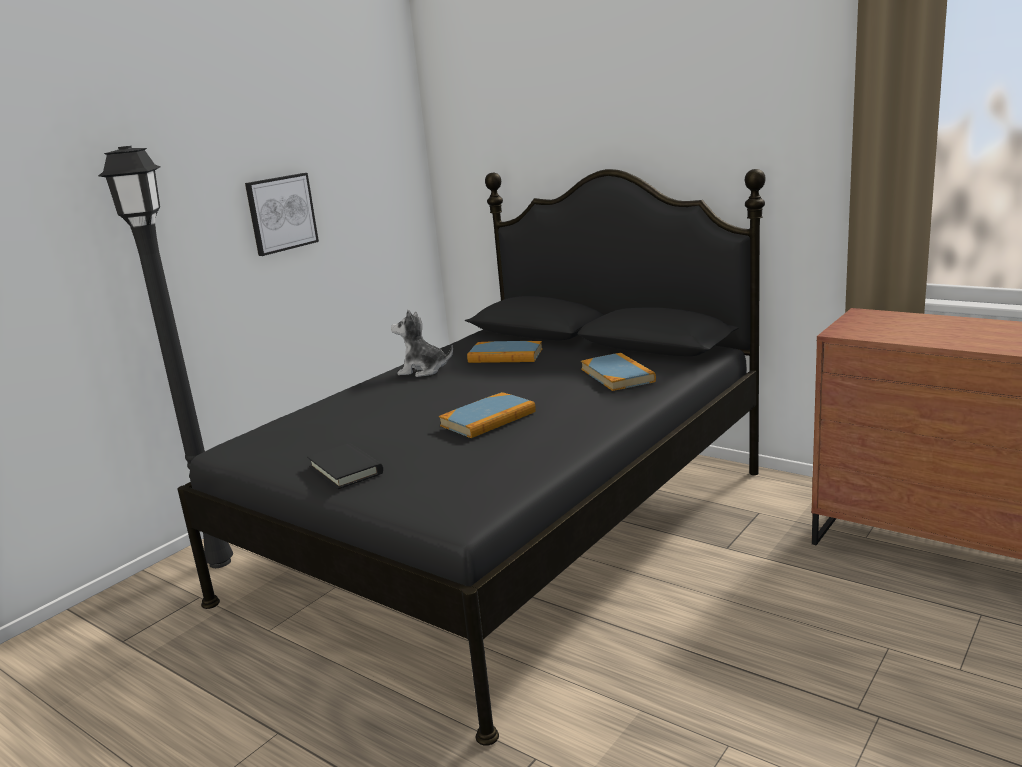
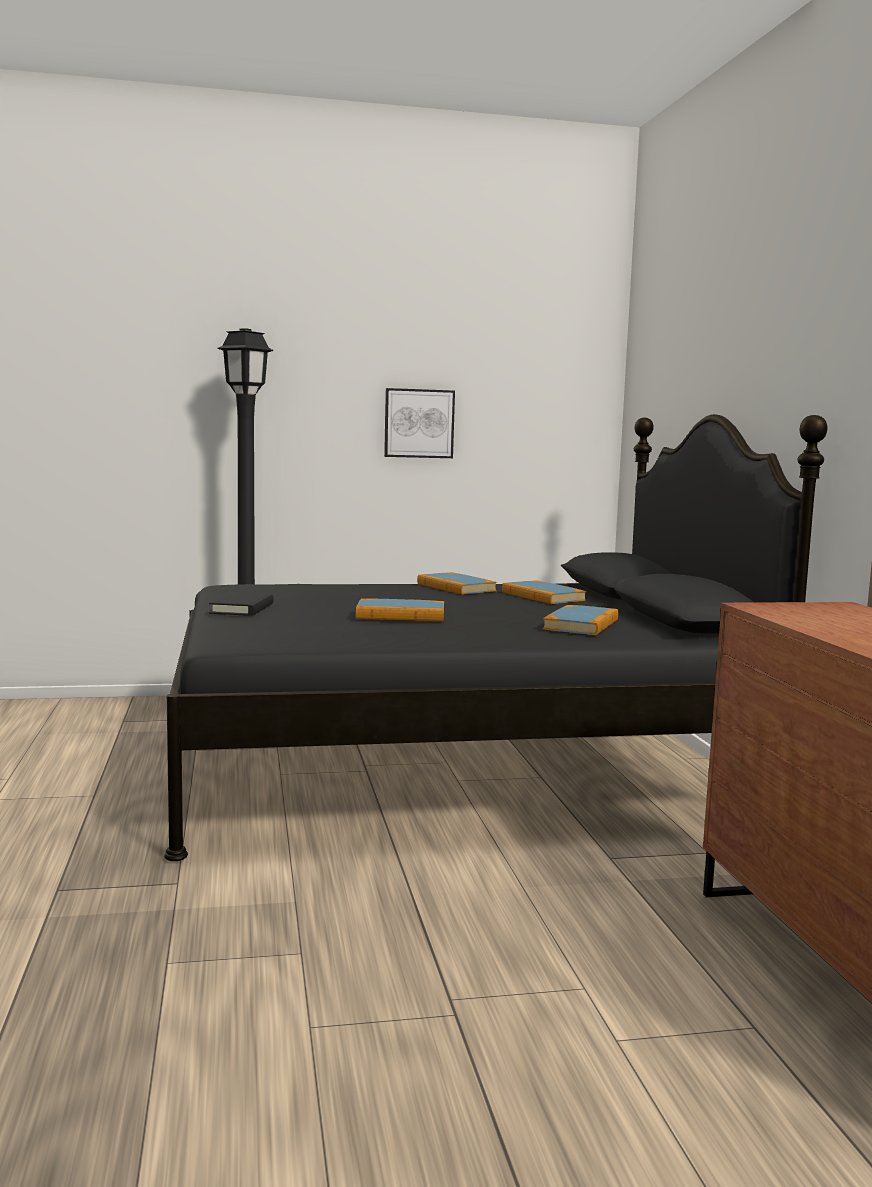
camera: 40 degrees right, 10 degrees down
(423, 370) = (456, 587): plush toy -> book

